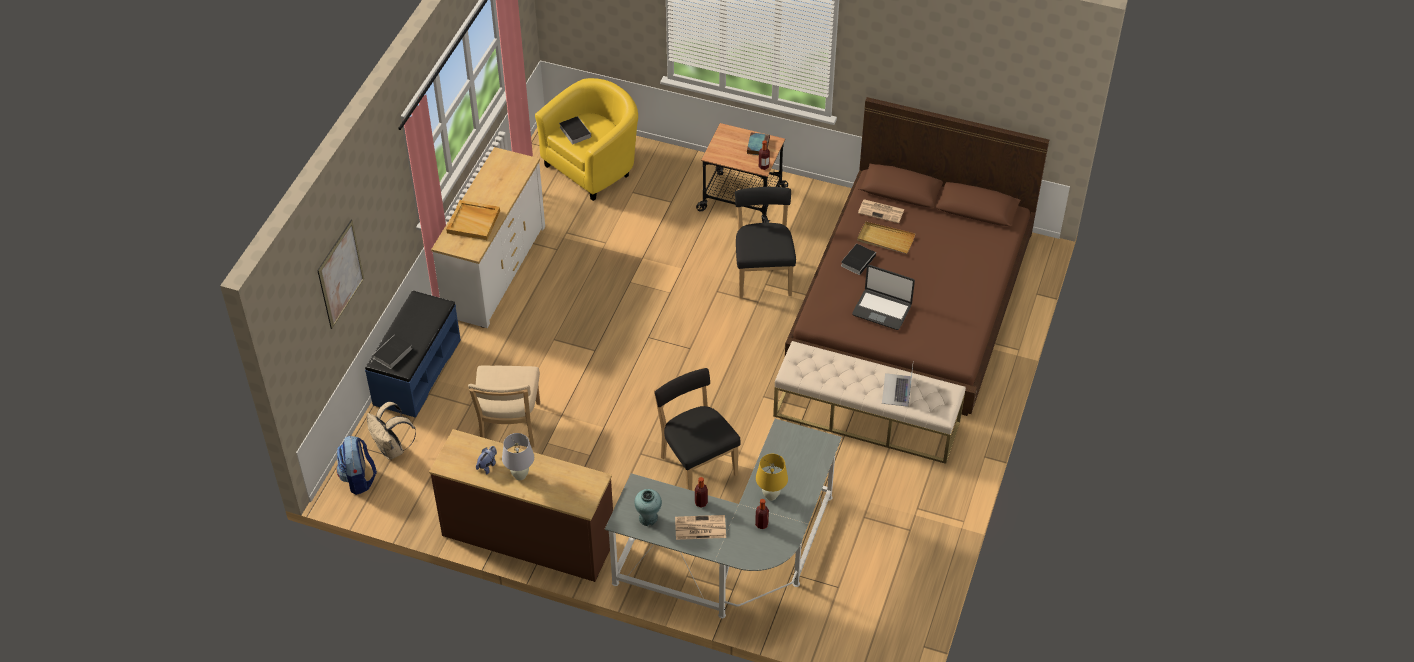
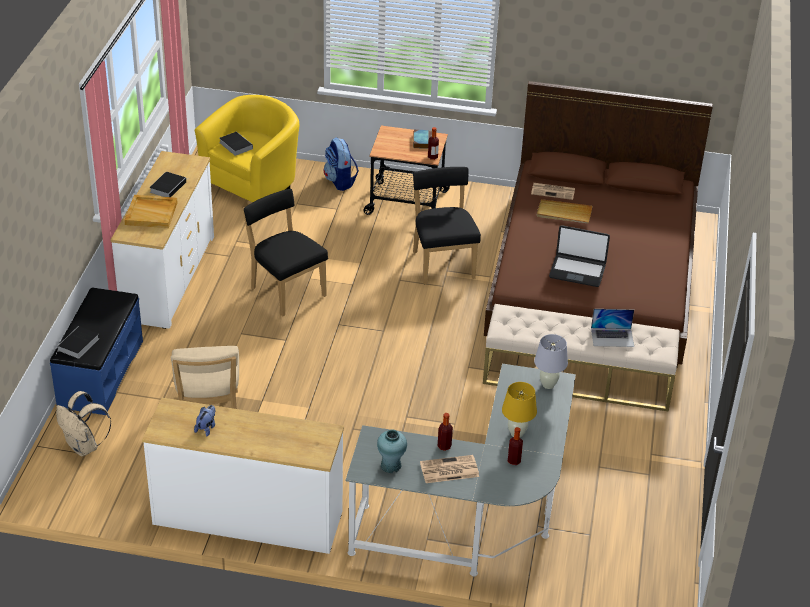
camera: 10 degrees left, 10 degrees down
(340, 274) = (27, 240): picture -> none
(359, 479) = (51, 478): backpack -> backpack (340, 181)
(520, 475) = (244, 434): white table lamp -> white table lamp (548, 385)
(528, 538) = (247, 518): brown dresser -> white dresser
(696, 463) = (414, 432): black chair -> black chair (286, 290)
(858, 260) = (542, 232): book -> book (168, 186)
(896, 390) = (612, 337): laptop -> laptop turned 90 degrees counterclockwise

